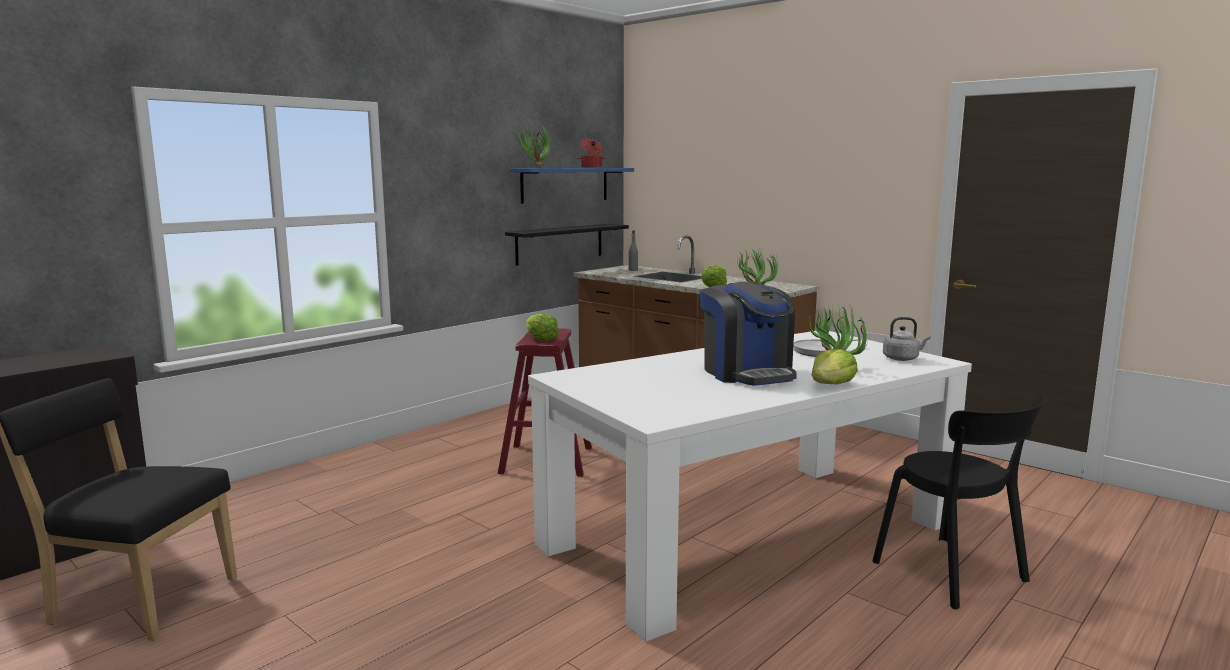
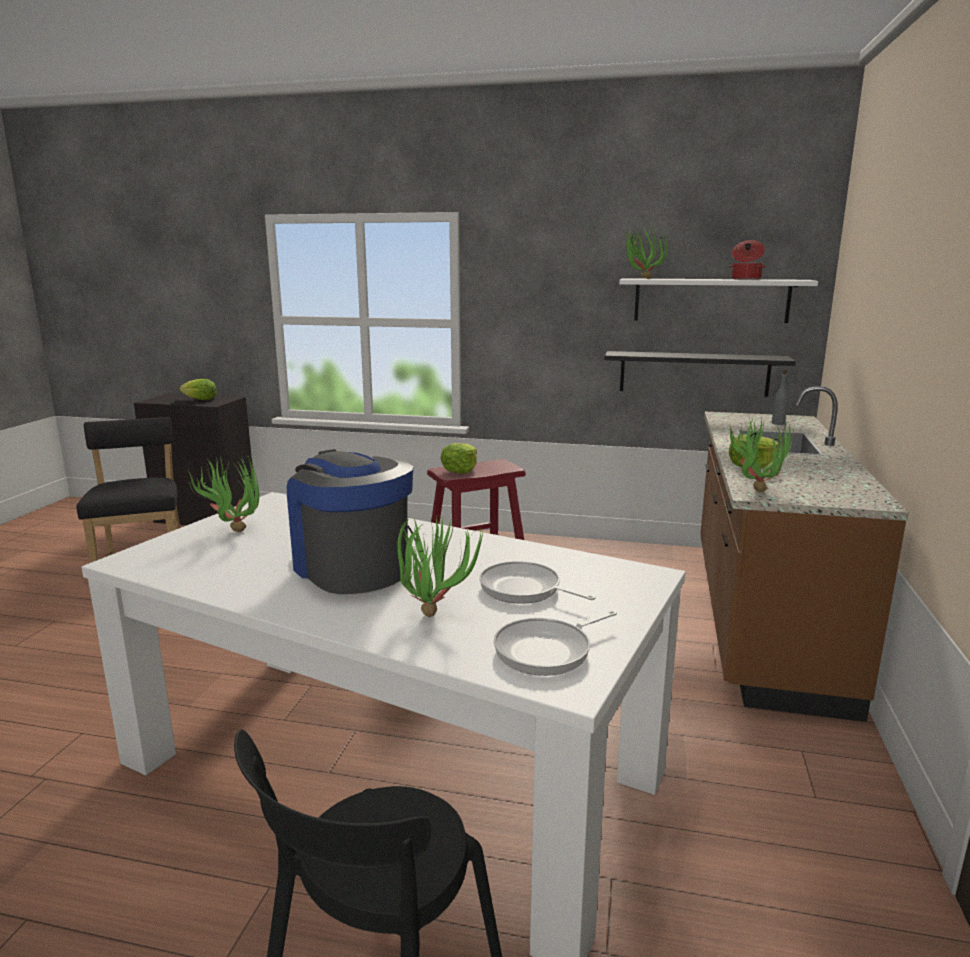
camera: 60 degrees right, 5 degrees up
(565, 184) = (711, 300): blue shelf -> white shelf
(619, 390) = (232, 529): none -> potted plant
(747, 373) = (351, 567): coffee machine -> coffee machine turned 105 degrees clockwise
(831, 385) = (327, 620): lettuce -> lettuce (200, 400)
(902, 358) = (547, 650): grey kettle -> frying pan

